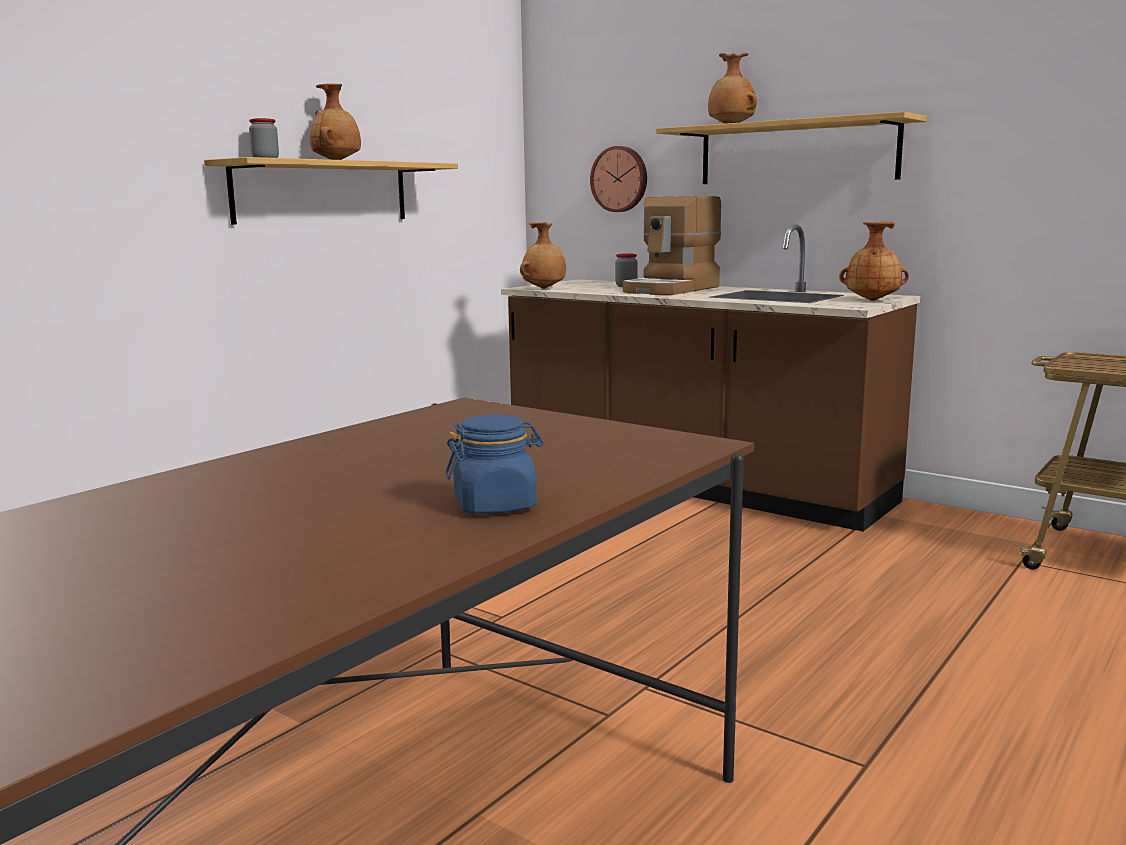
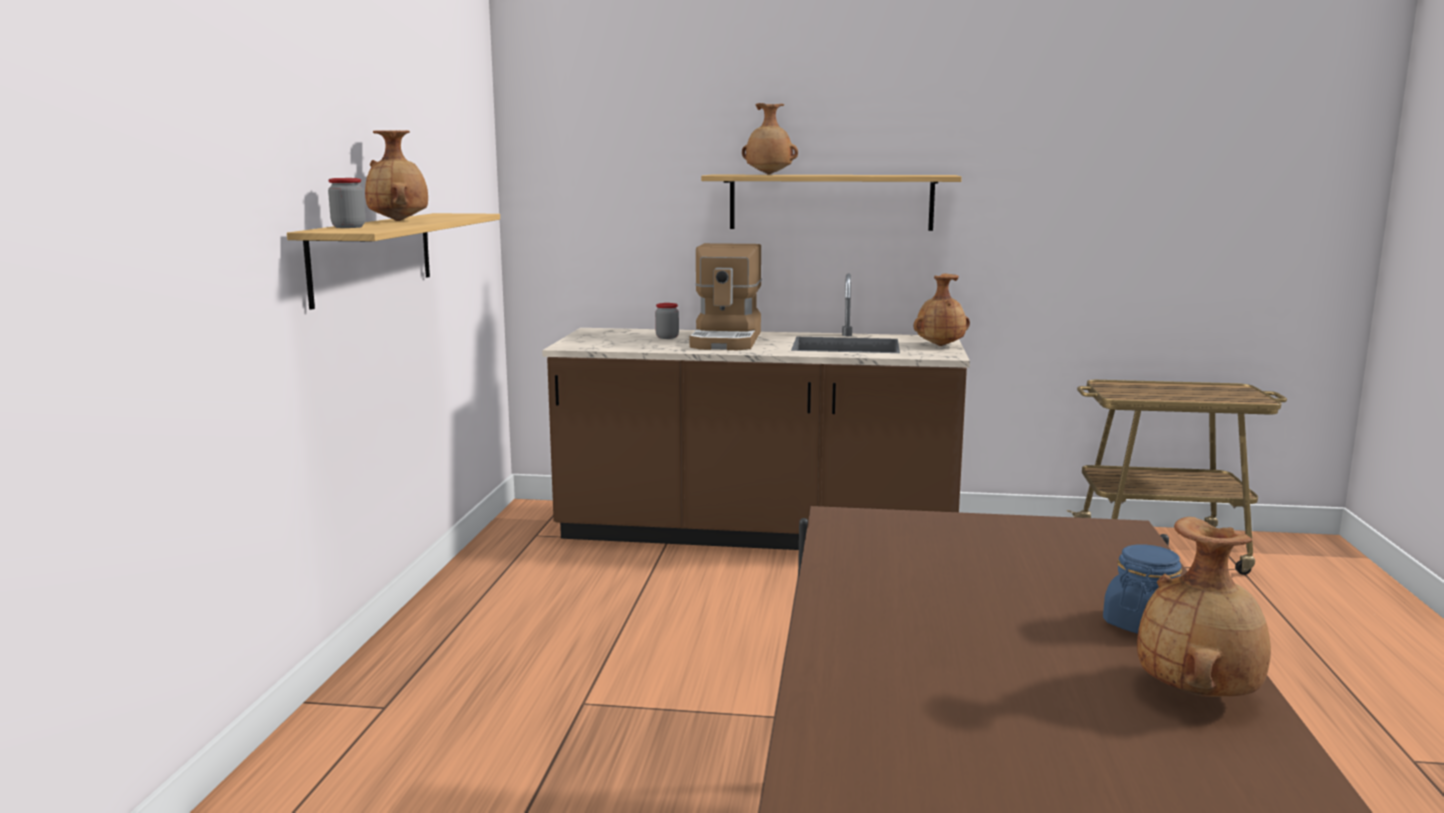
camera: 30 degrees left, 0 degrees up
(544, 288) = (592, 347): brown vase -> brown vase (1199, 694)
(620, 179) = (629, 220): wall clock -> none

